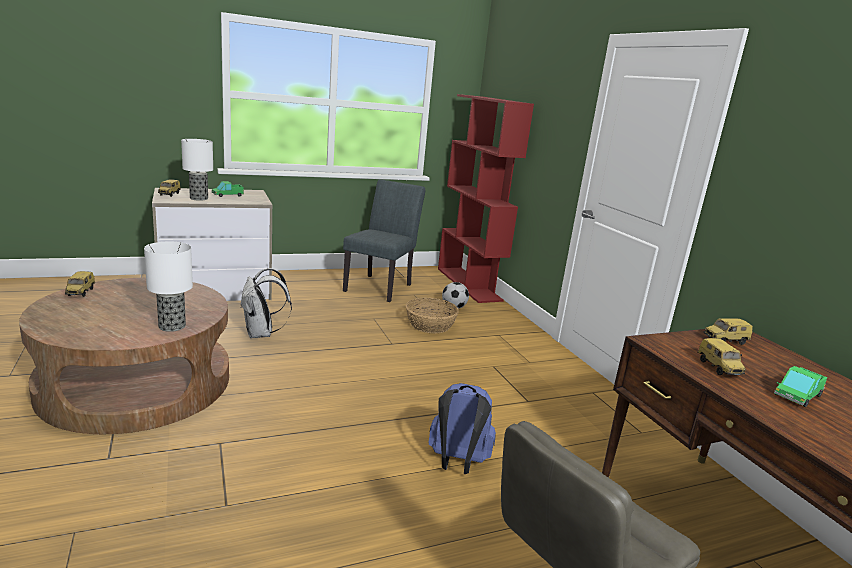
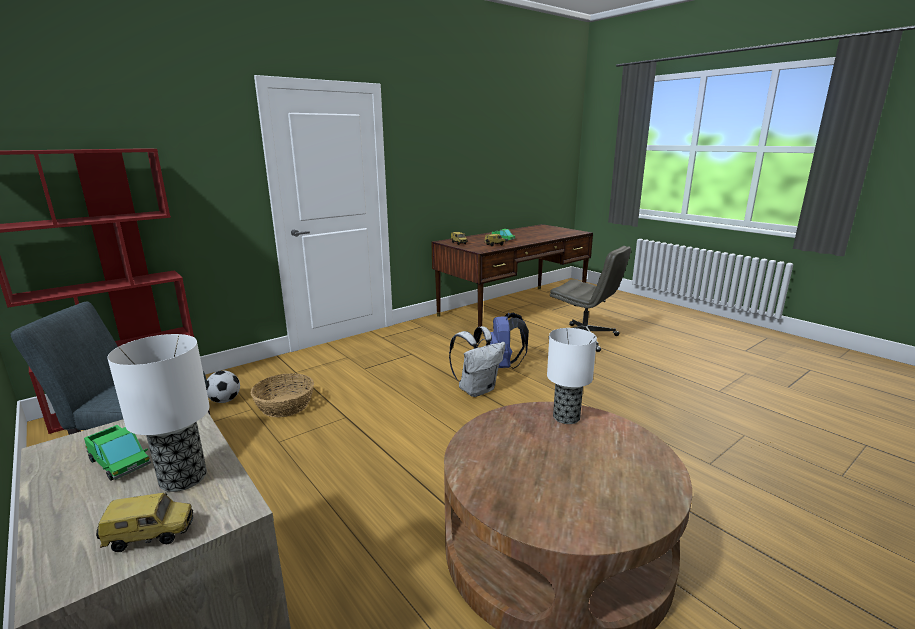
camera: 105 degrees left, 0 degrees up
(81, 293) = (573, 525): toy car -> none
(261, 334) = (369, 508): white backpack -> white backpack (477, 390)

